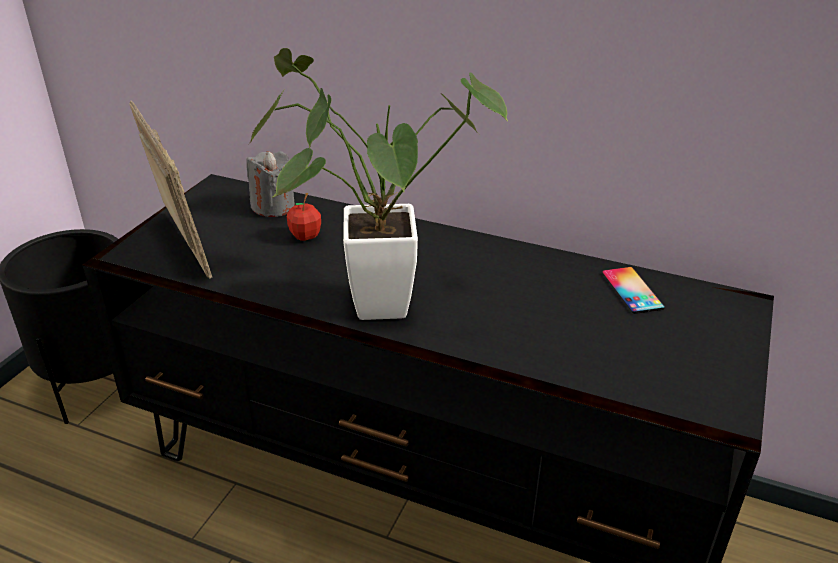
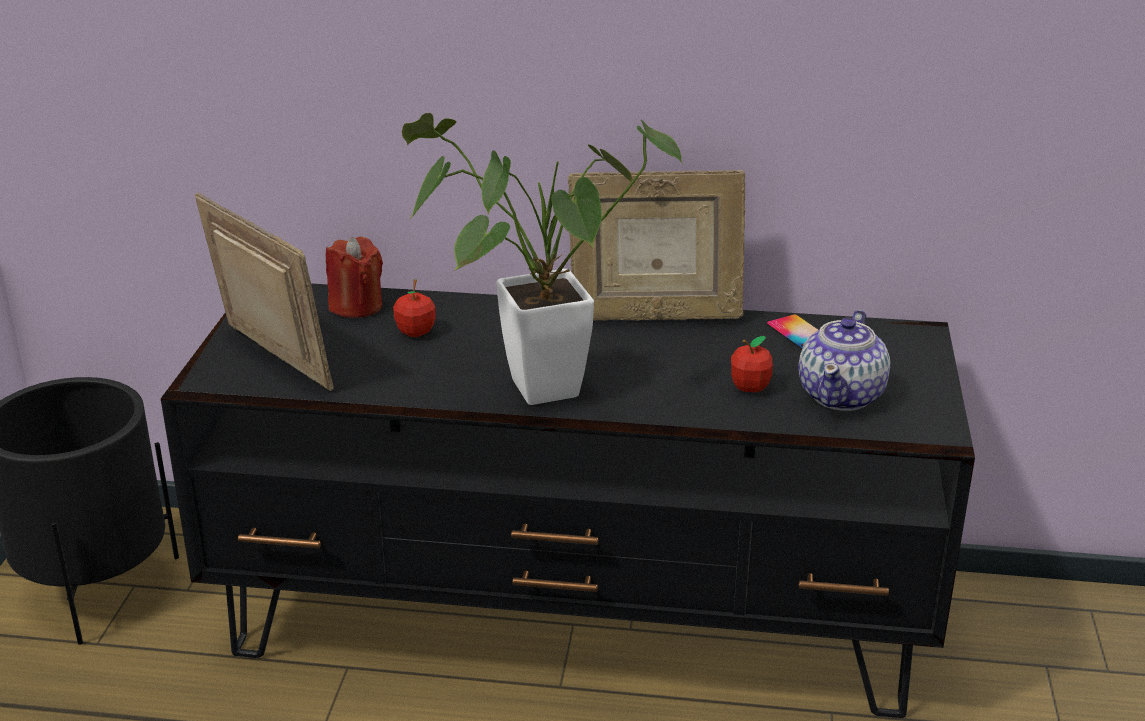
camera: 15 degrees left, 5 degrees down
(273, 207) = (356, 306): grey candle -> red candle
(506, 251) = (654, 316): none -> picture frame
(562, 334) = (750, 387): none -> apple
(646, 357) = (842, 395): none -> teapot

